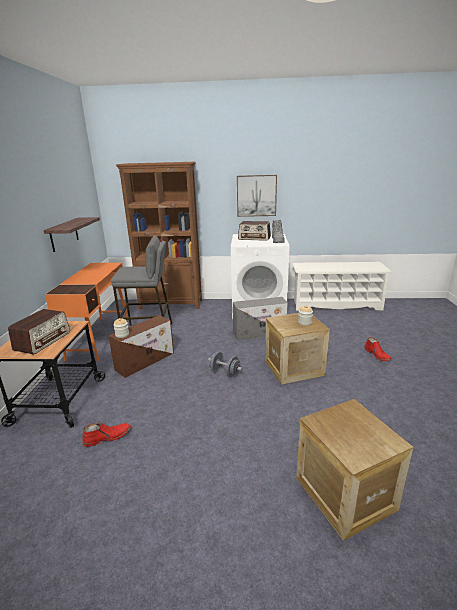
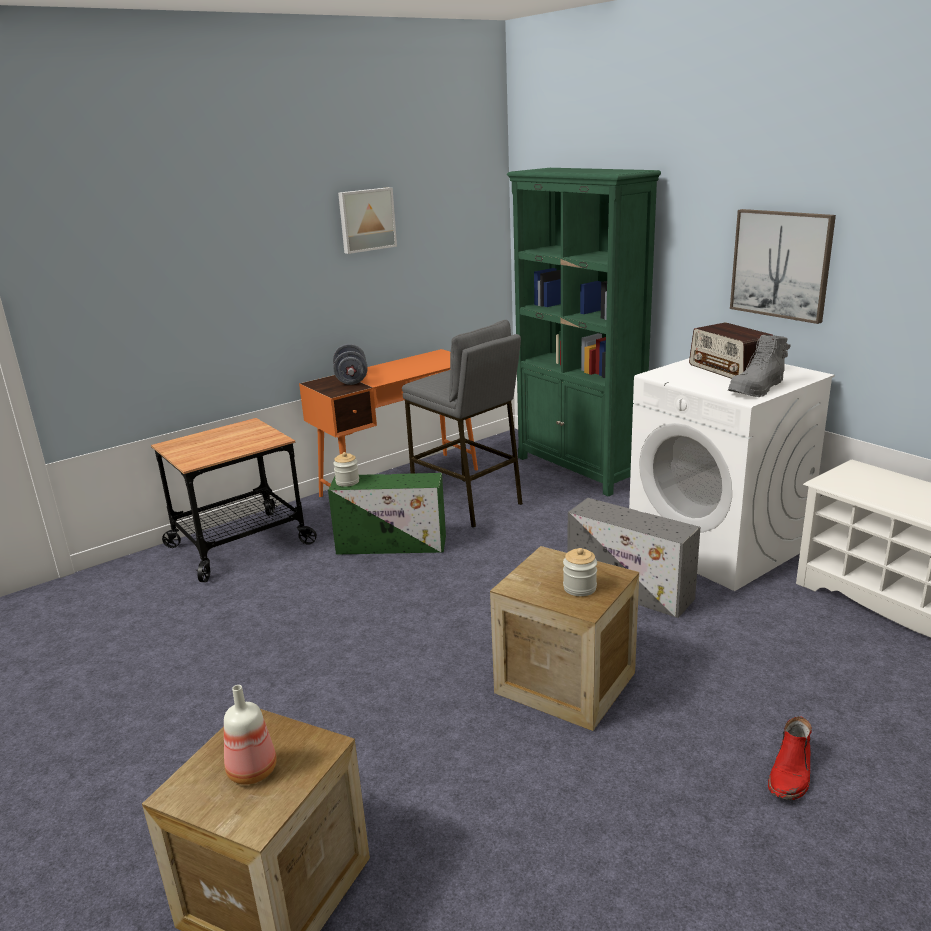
camera: 50 degrees right, 0 degrees up
(43, 341) = (213, 447): radio -> none
(52, 191) = (366, 220): none -> picture
(64, 234) = (381, 292): shelf -> none
(107, 437) = (209, 615): red boot -> none
(146, 361) = (393, 544): brown storage box -> green storage box
(171, 304) = (579, 469): brown bookcase -> green bookcase
(225, 372) = (452, 622): grey dumbbell -> grey dumbbell (351, 379)
(356, 432) = (251, 772): none -> bottle

